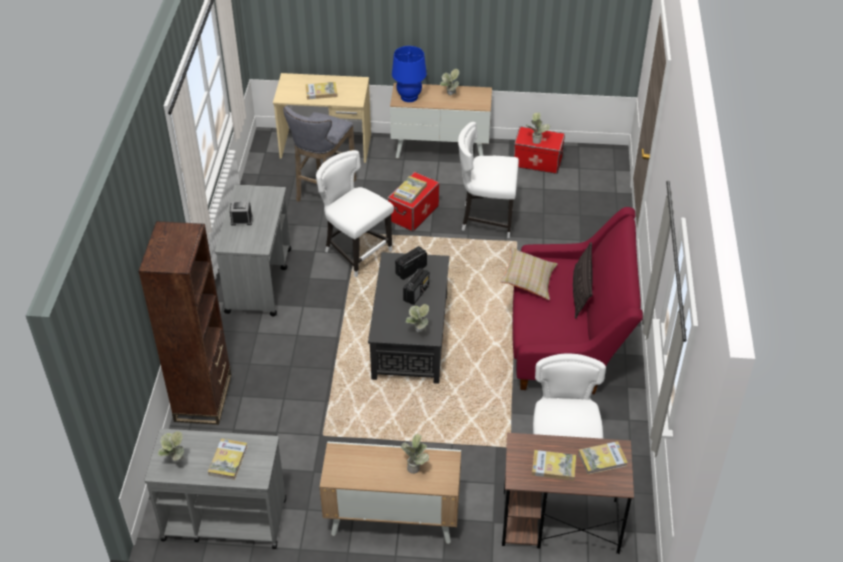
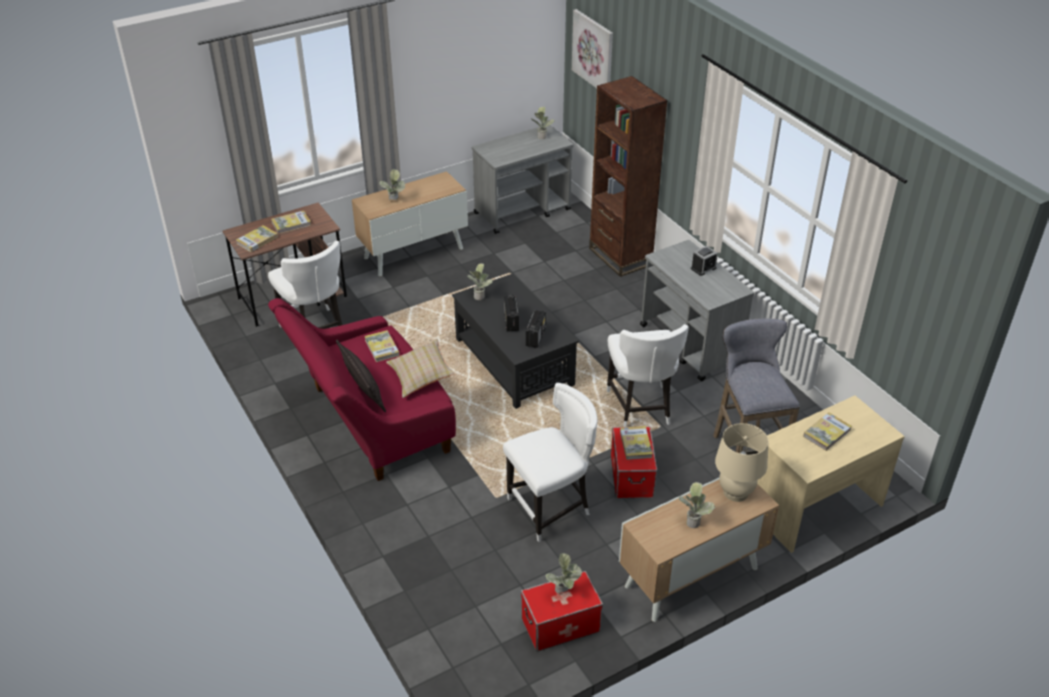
camera: 145 degrees right, 5 degrees down
(112, 341) = (593, 51): none -> picture
(228, 460) = (511, 147): book -> book (382, 347)
(356, 252) = (640, 408): white chair -> white chair turned 75 degrees clockwise
(409, 97) = (736, 492): blue table lamp -> beige table lamp

